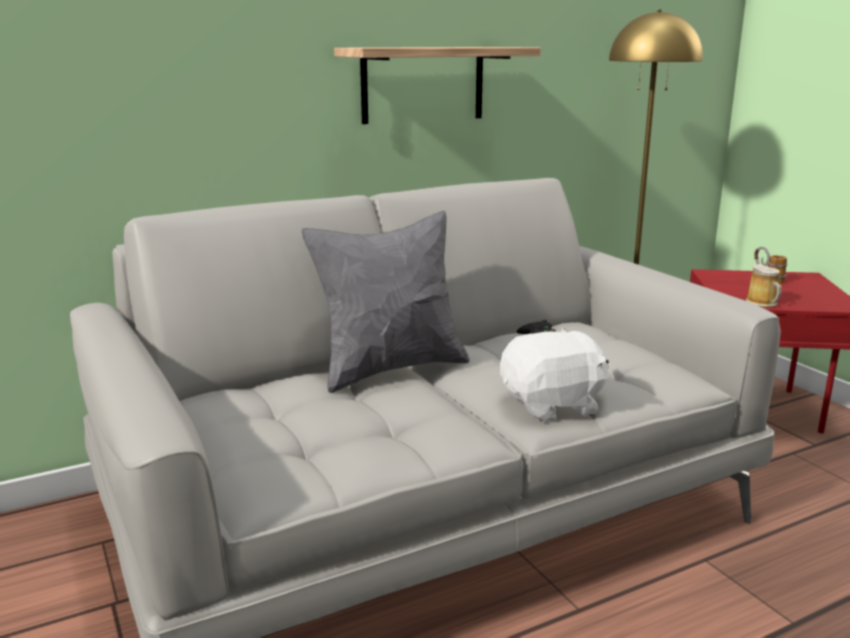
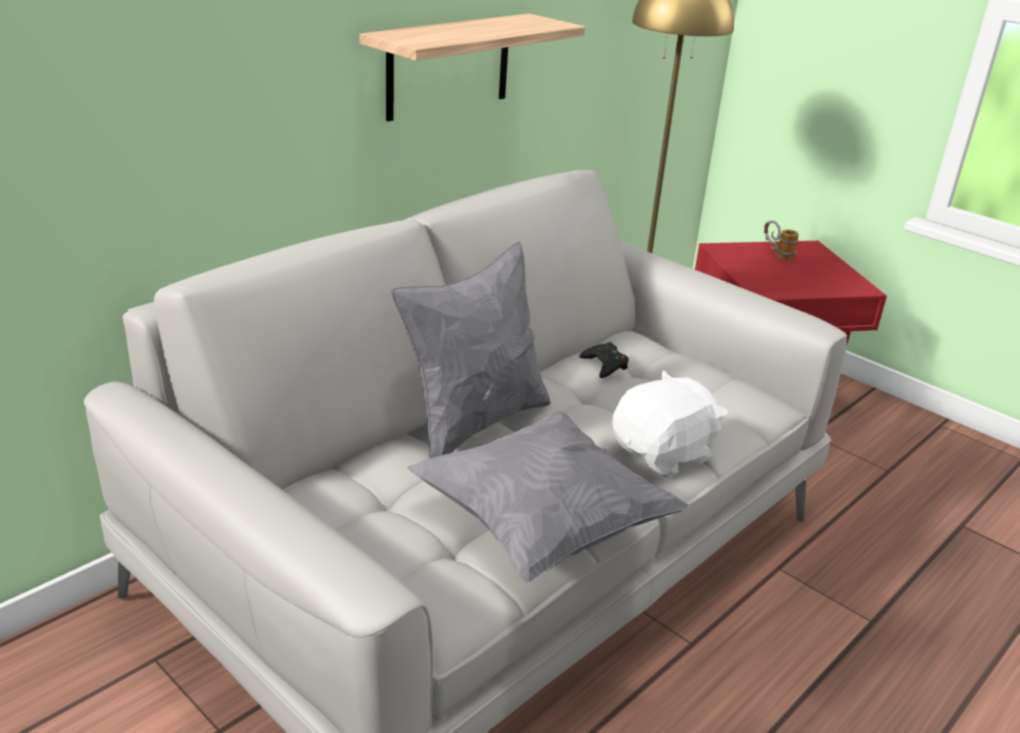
camera: 20 degrees left, 10 degrees up
(397, 441) = (542, 525): none -> grey pillow
(763, 303) = (789, 290): mug -> none

